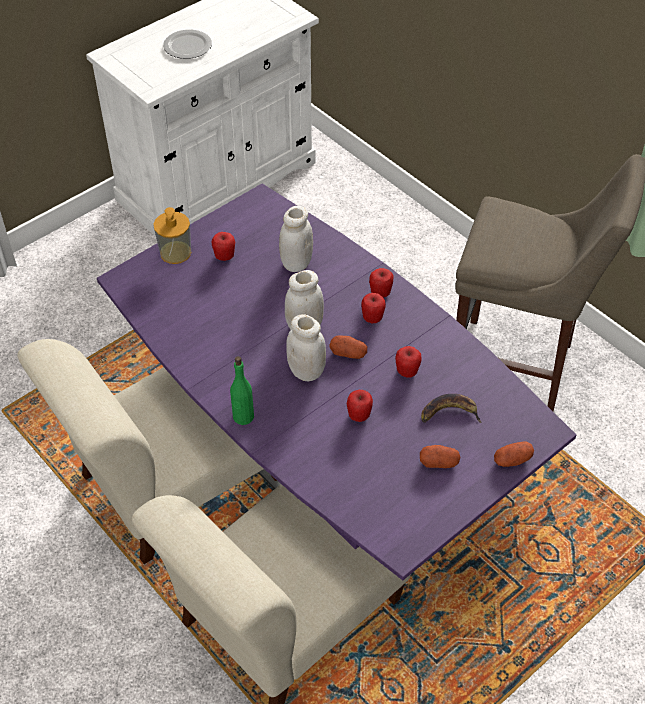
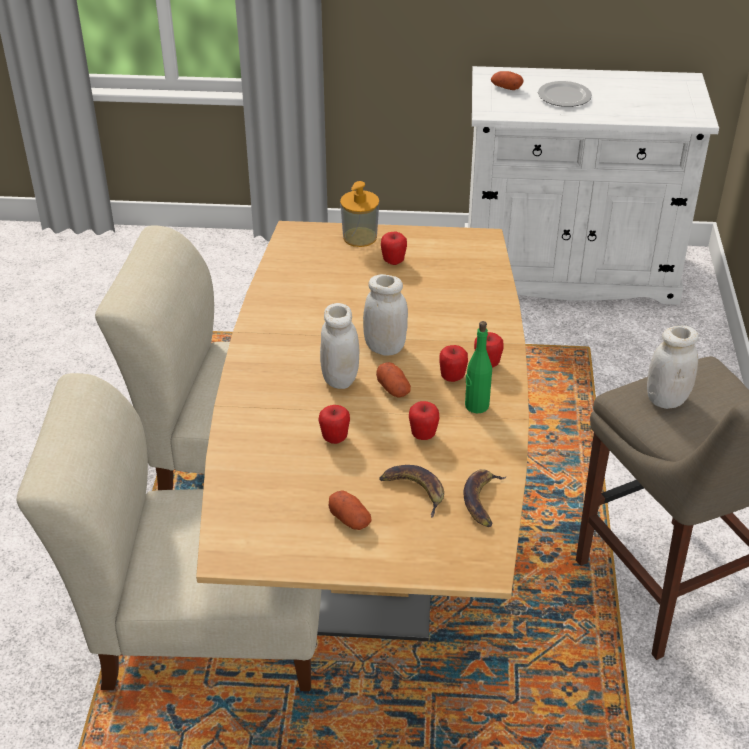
camera: 45 degrees right, 10 degrees down
(243, 417) = (245, 376): green bottle -> green bottle (476, 405)
(296, 263) = (446, 299): white jar -> white jar (666, 399)
(322, 473) = (374, 544): purple dining table -> brown dining table
(492, 389) = (482, 500): none -> banana
(512, 460) = (417, 566): potato -> potato (506, 88)

